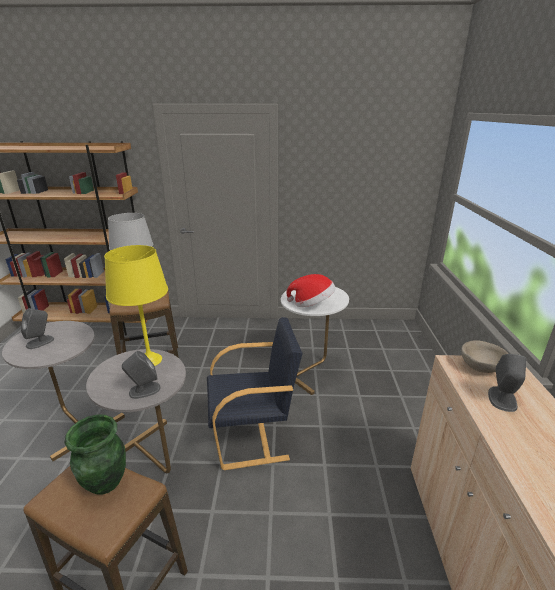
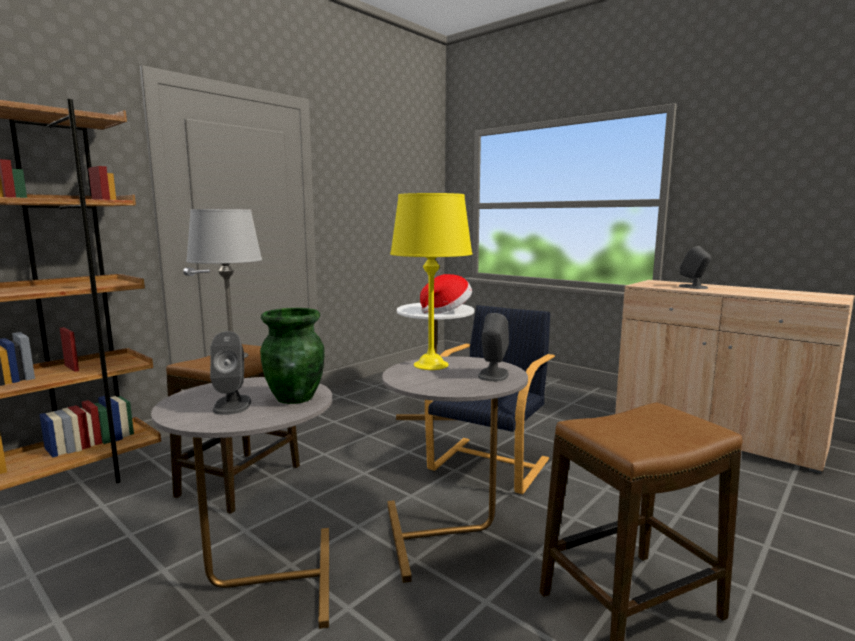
camera: 50 degrees left, 15 degrees down
(106, 482) = (629, 421): green vase -> green vase (296, 397)
(481, 367) = (652, 283): beige bowl -> none

